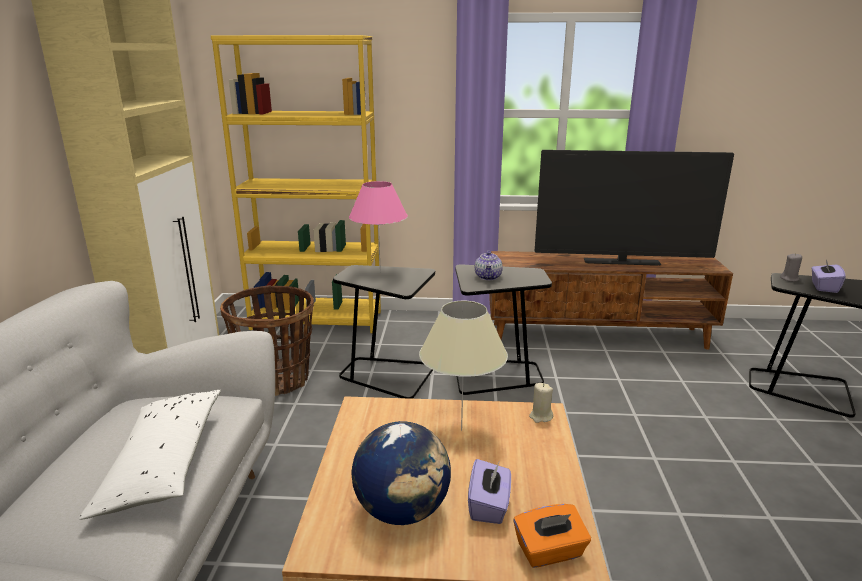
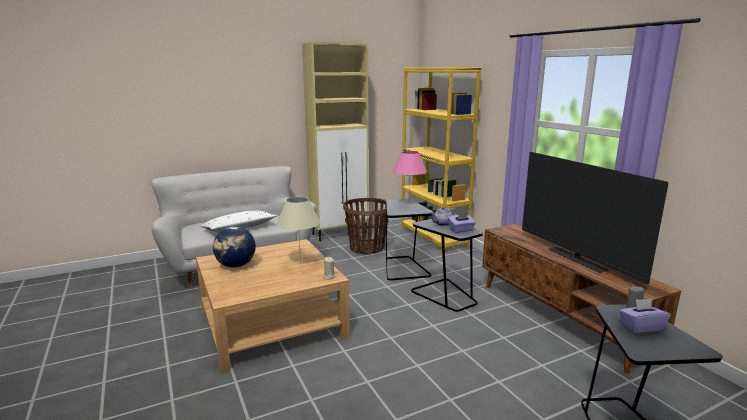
camera: 60 degrees right, 5 degrees down
(489, 506) = (249, 279): purple tissue box -> purple tissue box (461, 230)
(550, 552) = (227, 294): orange tissue box -> none

